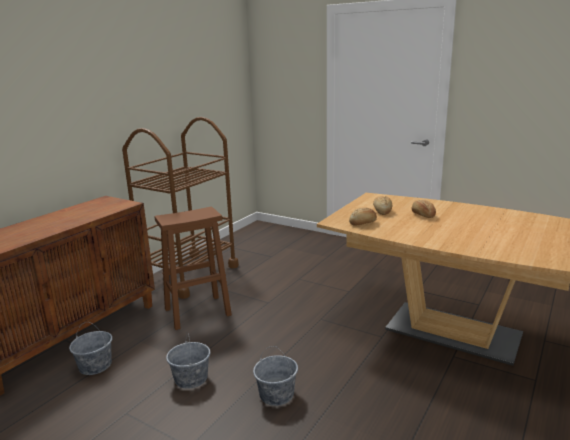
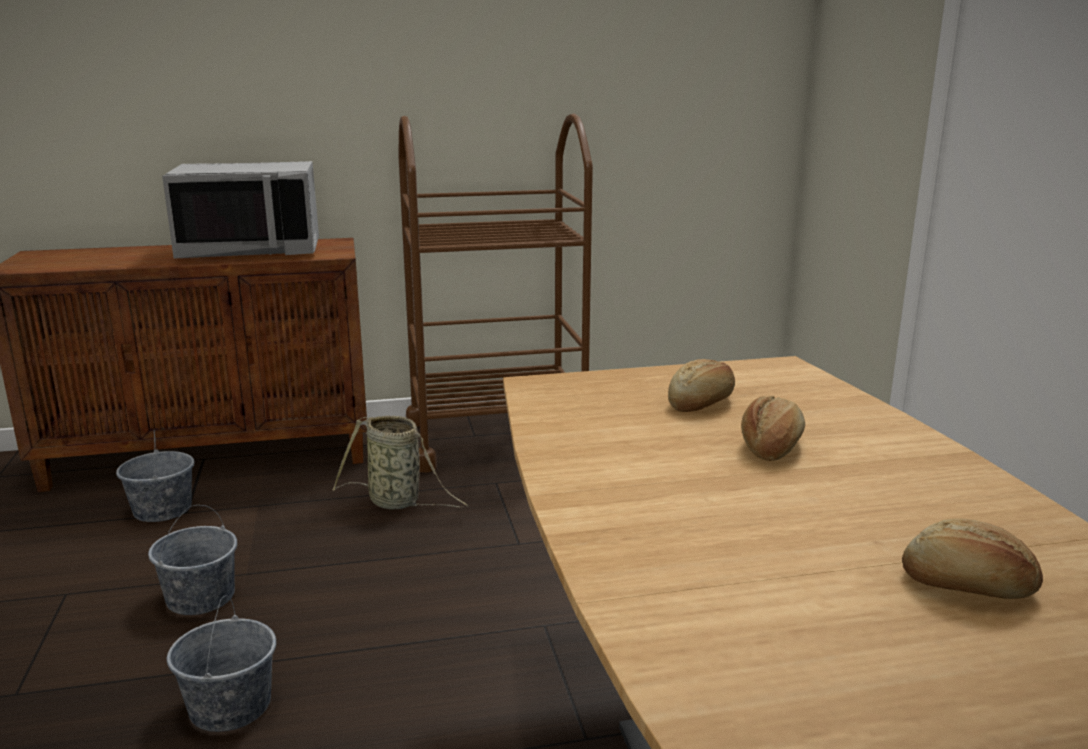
camera: 45 degrees right, 0 degrees up
(77, 213) = (251, 250): none -> grey microwave
(198, 311) = (398, 502): brown stool -> basket
(363, 223) = (582, 410): bread -> bread (967, 587)

